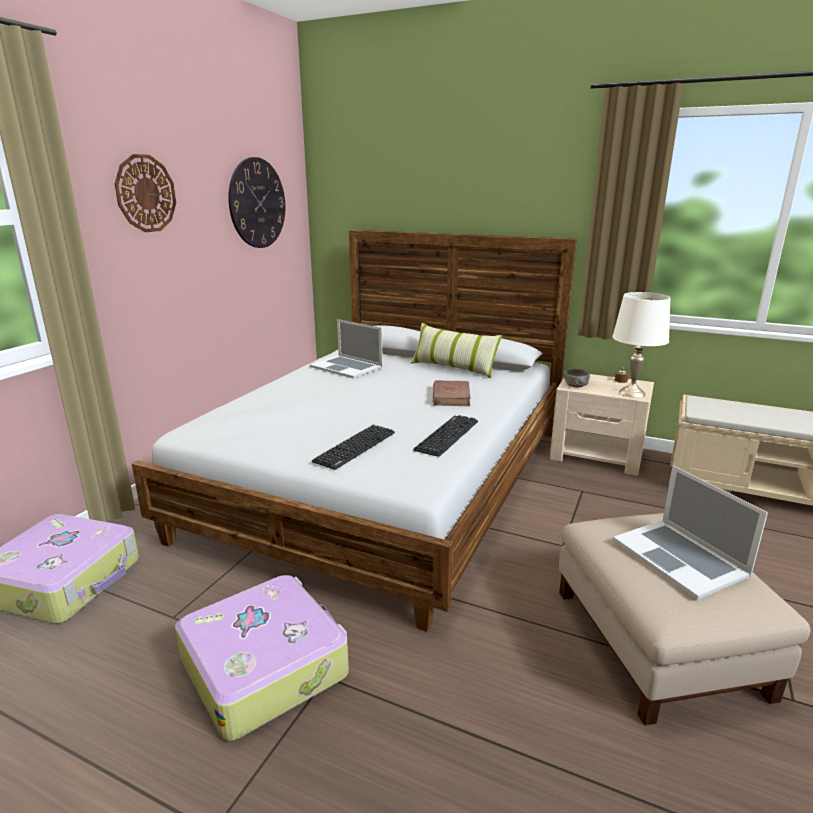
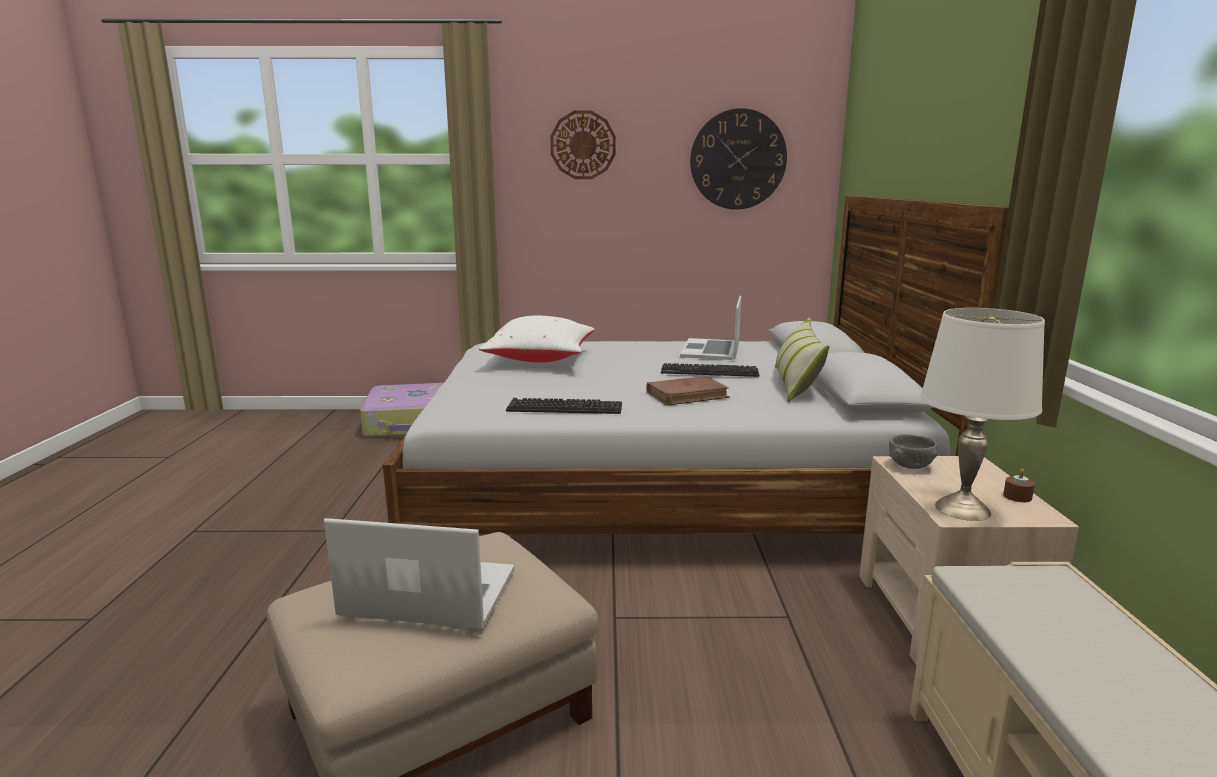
camera: 65 degrees right, 5 degrees down
(265, 665) = (341, 506): suitcase -> none
(294, 420) = (541, 359): none -> white pillow
(355, 447) = (500, 384): keyboard -> keyboard (709, 372)
(679, 557) = (428, 592): laptop -> laptop turned 60 degrees clockwise

